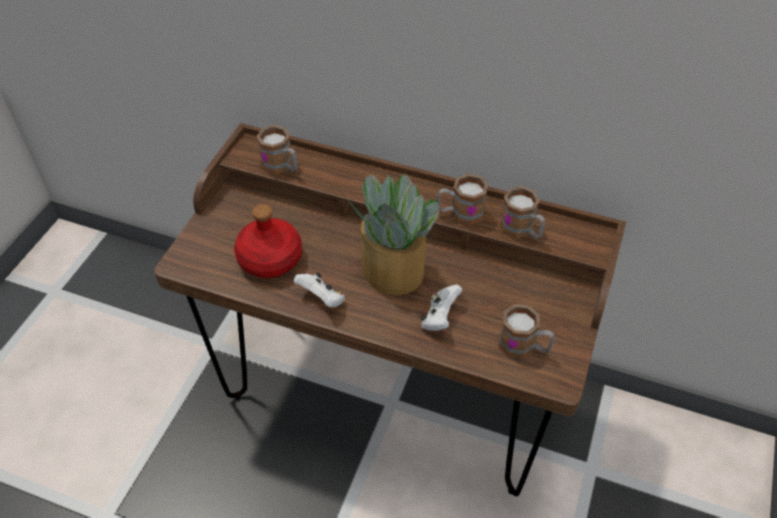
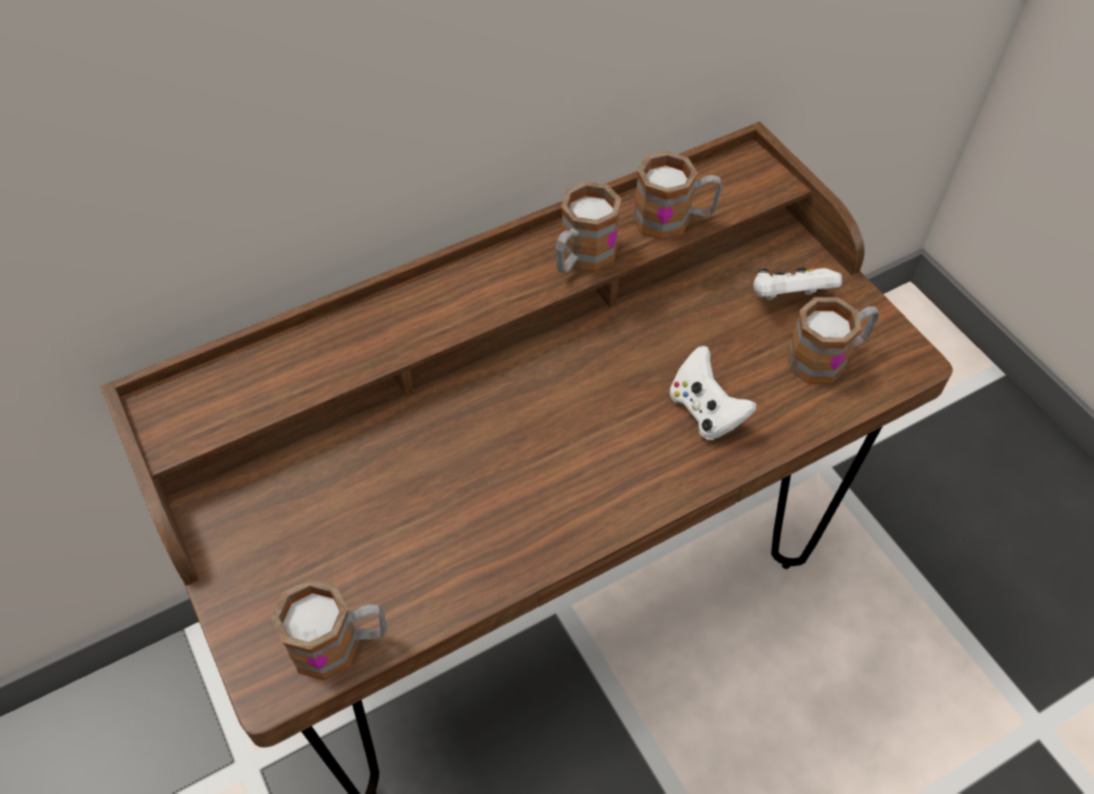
camera: 50 degrees left, 5 degrees up
(270, 259) = (402, 542): red bottle -> none
(282, 166) = (260, 395): mug -> mug (340, 643)
(322, 299) = (545, 525): white game controller -> white game controller (788, 298)
(393, 271) = (577, 406): potted plant -> none

